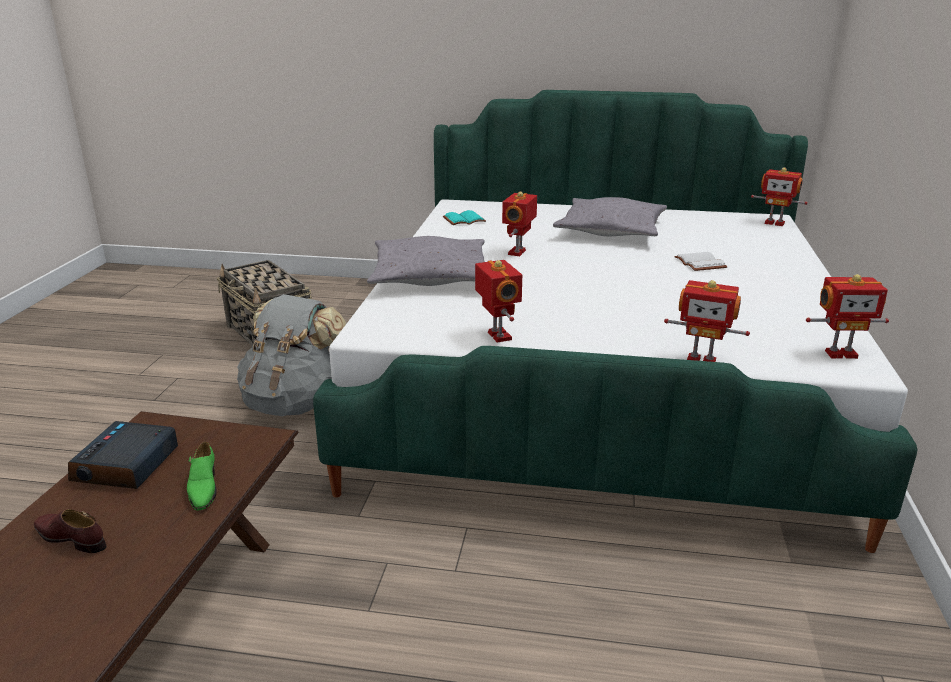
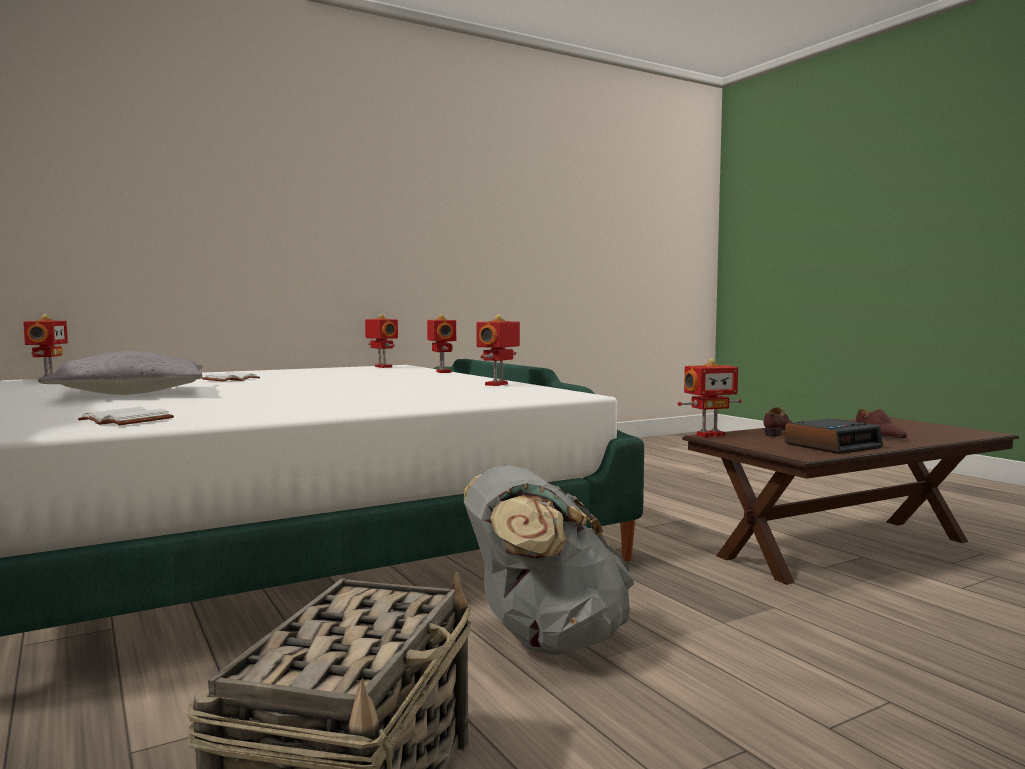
camera: 130 degrees left, 20 degrees down
(203, 488) = (779, 432): green shoe -> brown shoe
(429, 277) = (410, 402): grey pillow -> none
(464, 220) = (129, 420): turquoise book -> white book
(518, 252) = (271, 398): toy robot -> toy robot (709, 435)

